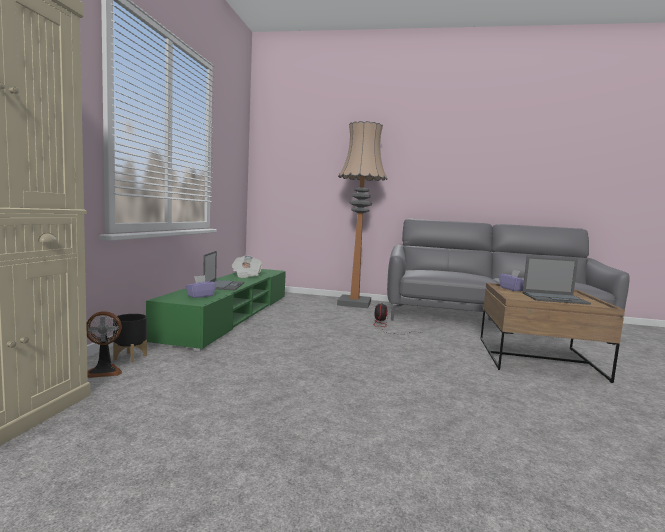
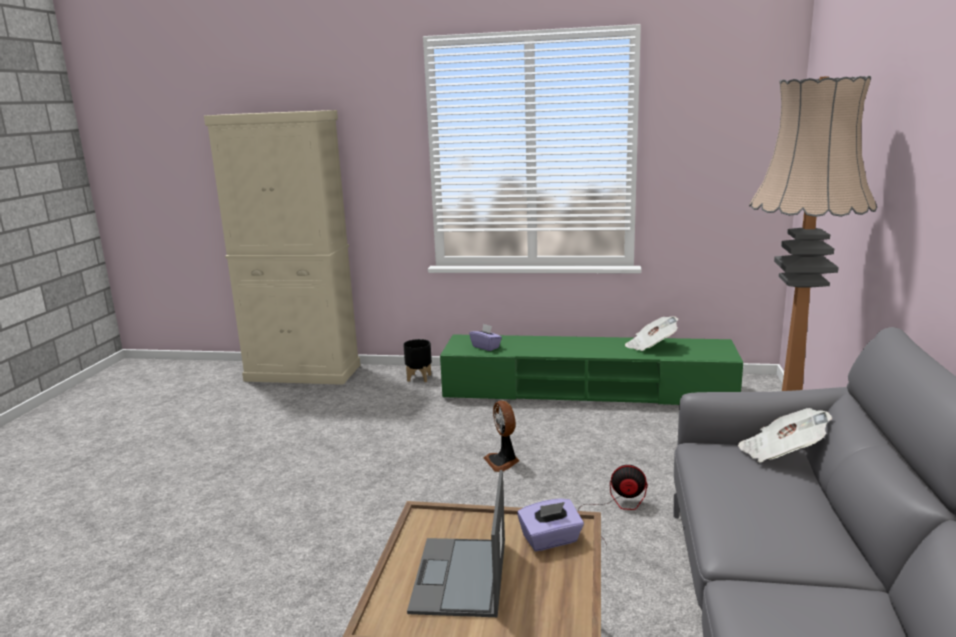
camera: 90 degrees right, 10 degrees up
(104, 371) = (386, 377): fan -> fan (503, 461)
(224, 285) = (556, 347): laptop -> none
(419, 268) = (781, 454): none -> newspaper

